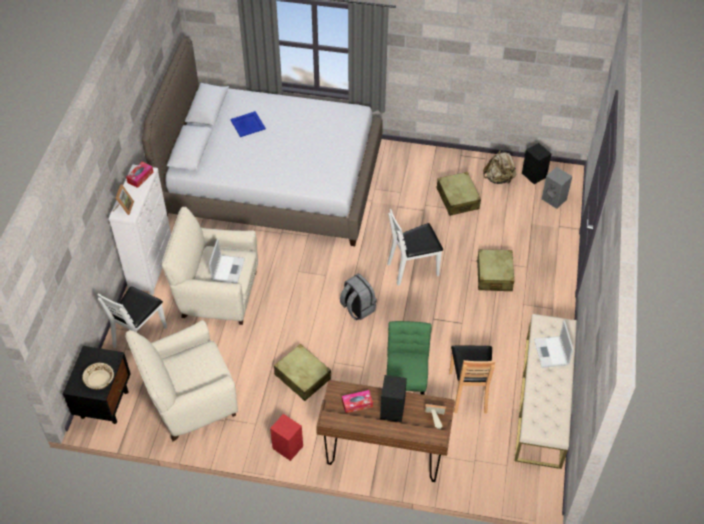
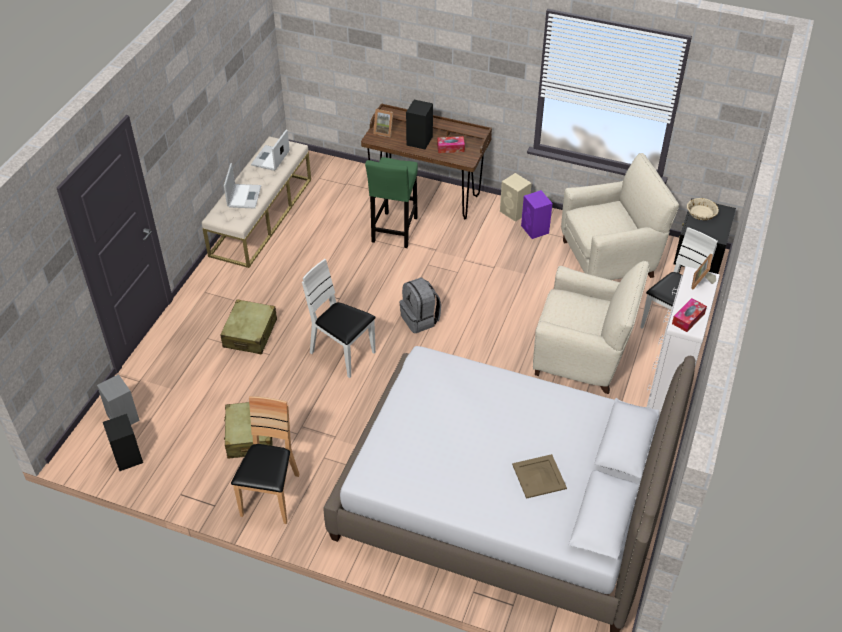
camera: 170 degrees left, 5 degrees down
(228, 269) = (570, 308): laptop -> laptop (270, 159)
(247, 124) = (539, 476): blue tray -> beige tray
(264, 426) = (535, 230): none -> purple speaker
(287, 447) = (514, 212): red speaker -> beige speaker
(302, 377) = (492, 263): beige suitcase -> none
(413, 268) = (342, 354): white chair -> white chair turned 135 degrees counterclockwise
(469, 391) = (329, 232): brown chair -> brown chair (271, 496)
(499, 179) = (179, 458): beige backpack -> none

